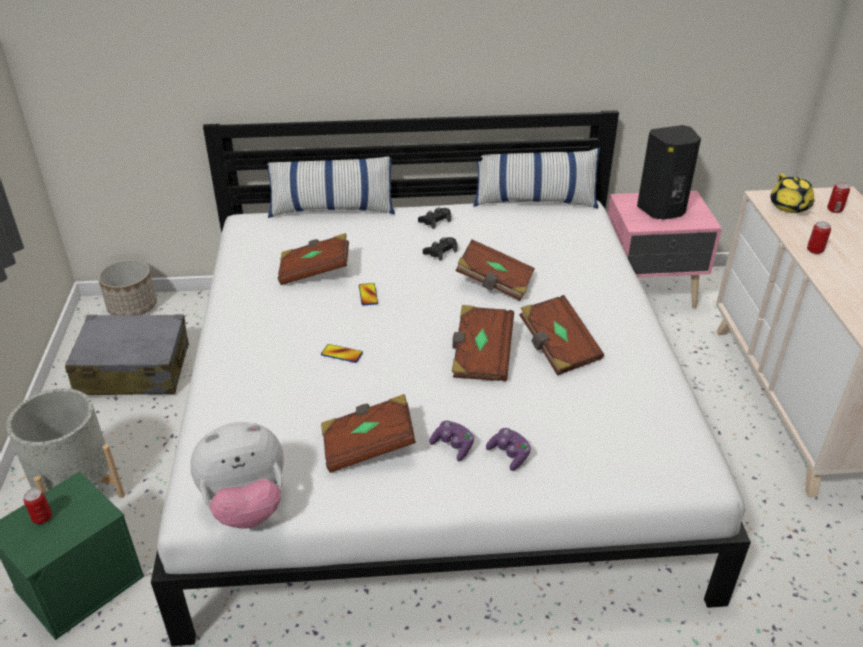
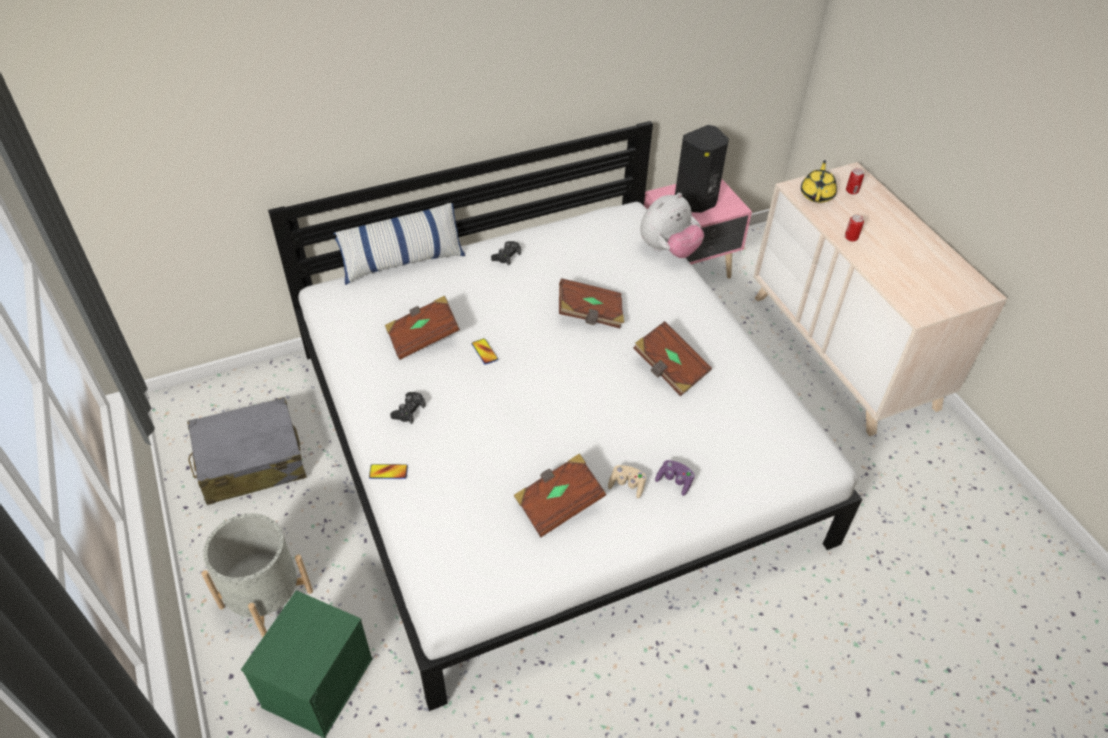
camera: 20 degrees left, 10 degrees up
(42, 518) = (289, 643): can -> none
(132, 306) = (210, 393): planter -> none
(246, 506) = (486, 587): plush toy -> plush toy (668, 250)
(342, 354) = (492, 420): phone -> phone (388, 472)
(440, 252) = (527, 290): black game controller -> black game controller (408, 410)
(453, 446) = (627, 485): purple game controller -> beige game controller
(481, 356) = (611, 393): brown book -> none
(534, 201) = (585, 214): pillow -> none
(790, 206) = (817, 194): yellow teapot -> yellow teapot turned 135 degrees counterclockwise

